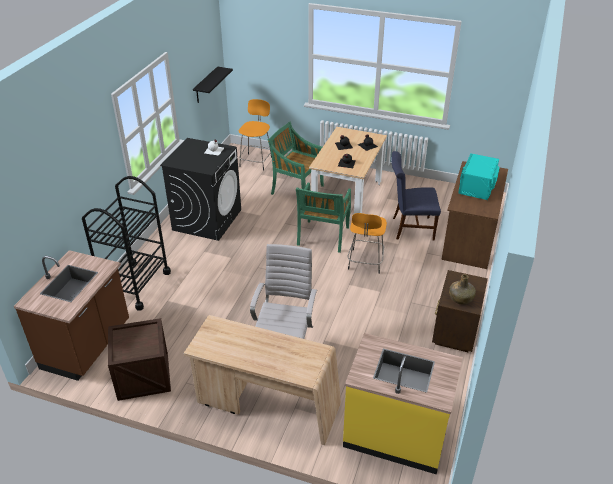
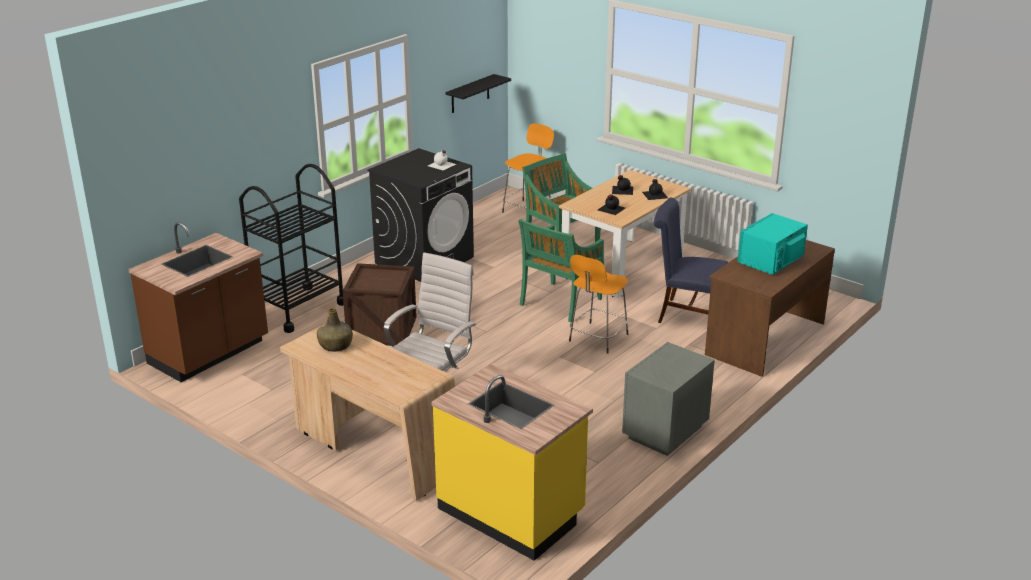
camera: 20 degrees right, 10 degrees down
(143, 376) = (253, 393): crate -> crate (382, 329)
(454, 332) = (663, 432): brown nightstand -> grey nightstand
(461, 298) = (660, 372): green bottle -> green bottle (336, 345)

